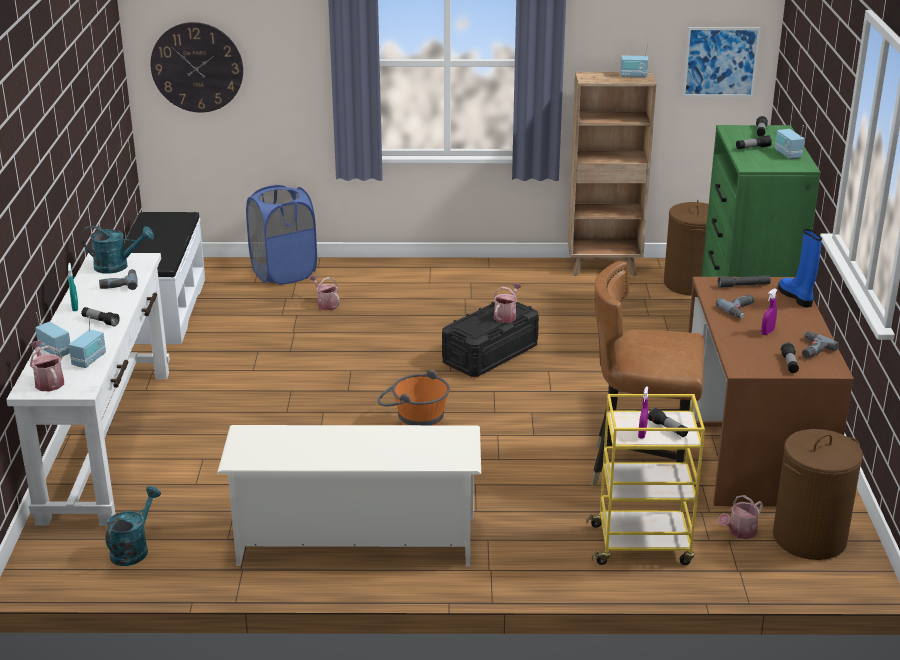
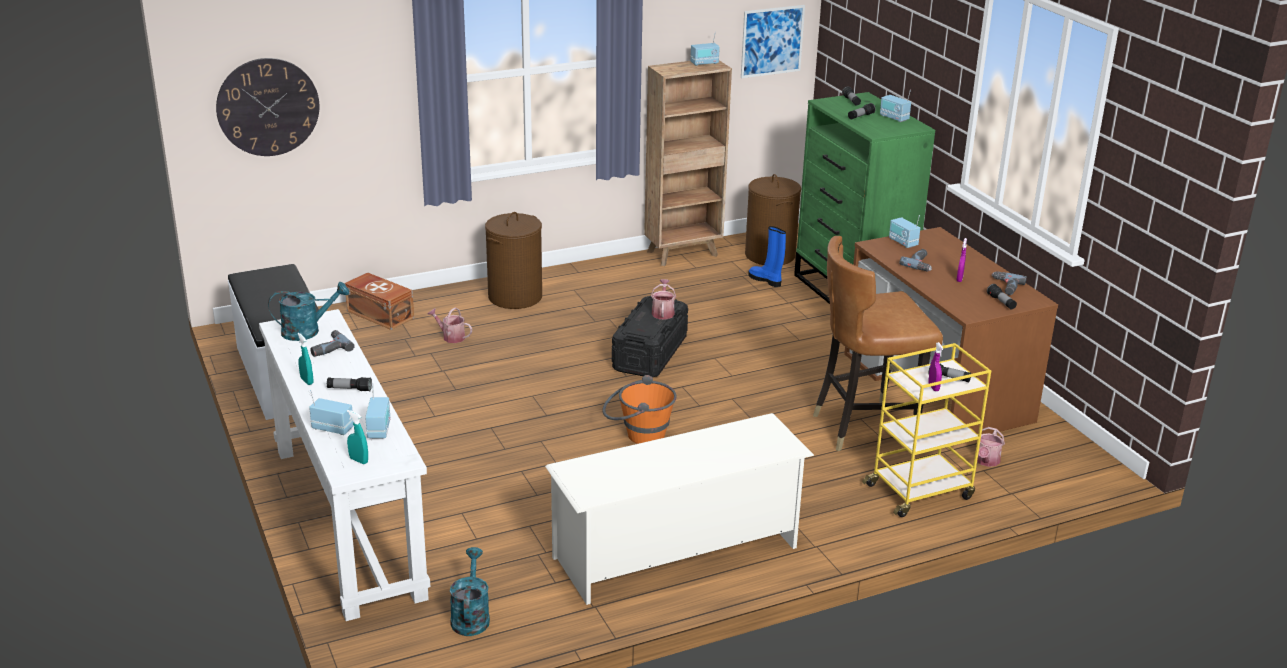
camera: 25 degrees left, 0 degrees up
(48, 381) = (358, 460): watering can -> turquoise spray bottle
(284, 273) = (380, 314): blue laundry basket -> brown storage box
(743, 285) = (903, 242): grey flashlight -> radio
(796, 297) = (953, 245): blue boot -> blue boot (766, 280)
(809, 538) = (1041, 452): brown laundry basket -> brown laundry basket (515, 296)

